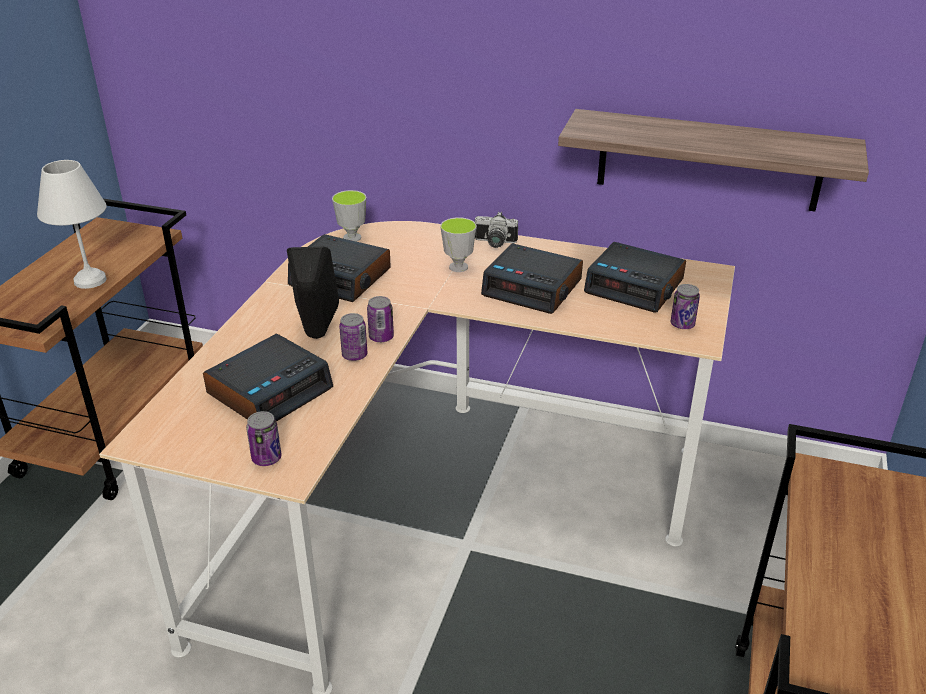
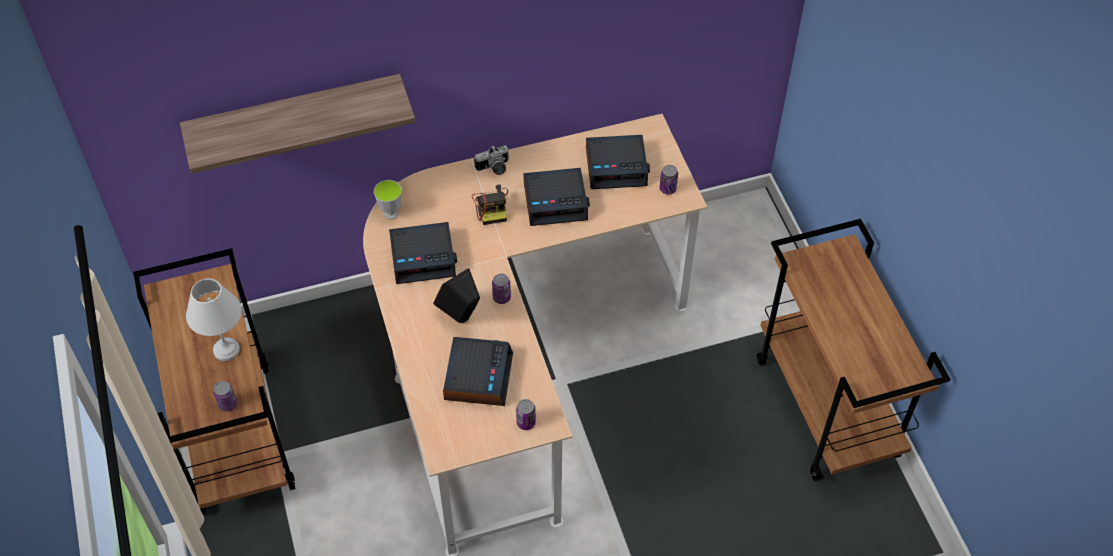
camera: 35 degrees left, 20 degrees up
(354, 355) = (500, 321): can -> can (228, 404)
(458, 267) = (491, 206): cup -> camera
(709, 160) = (634, 60): shelf -> shelf (295, 118)

